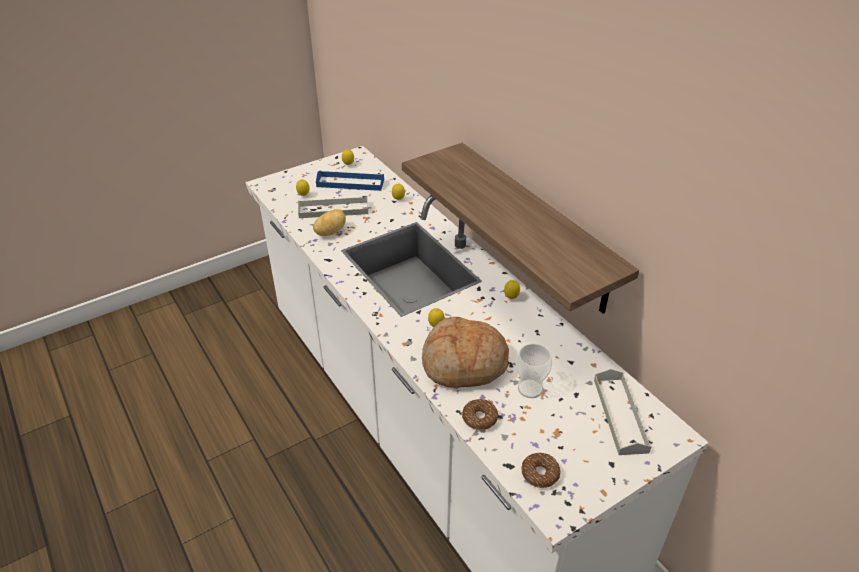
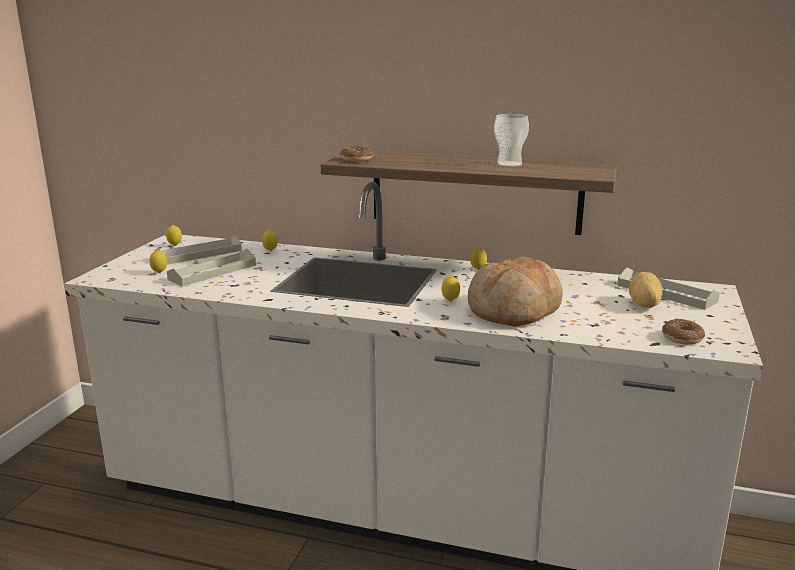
camera: 40 degrees left, 20 degrees down
(330, 232) = (235, 284): potato -> potato (643, 305)
(350, 183) = (199, 254): blue tray -> grey tray
(479, 418) = (585, 331): donut -> donut (356, 159)
(530, 389) = (586, 304): cup -> cup (509, 164)

